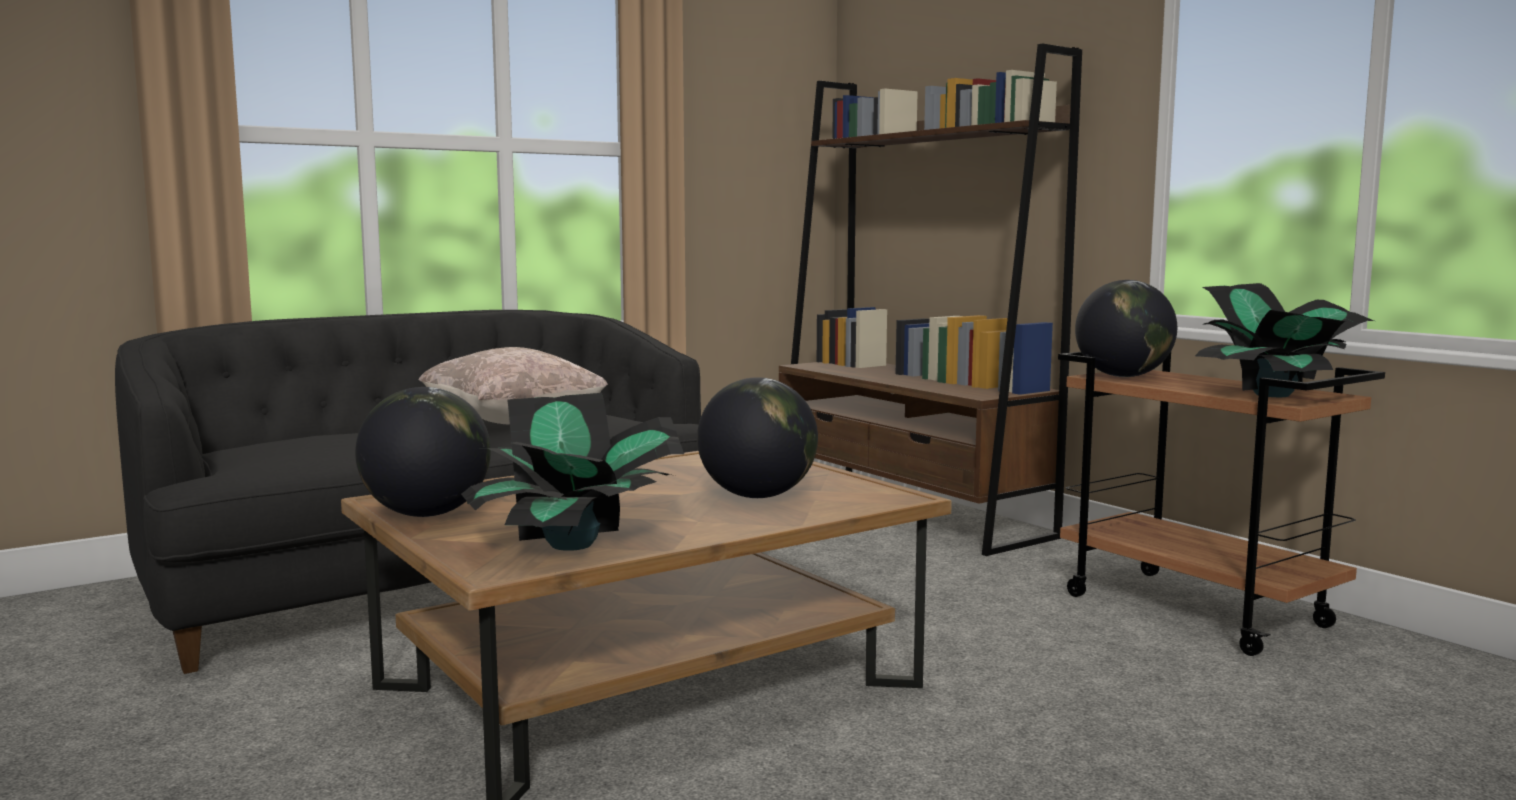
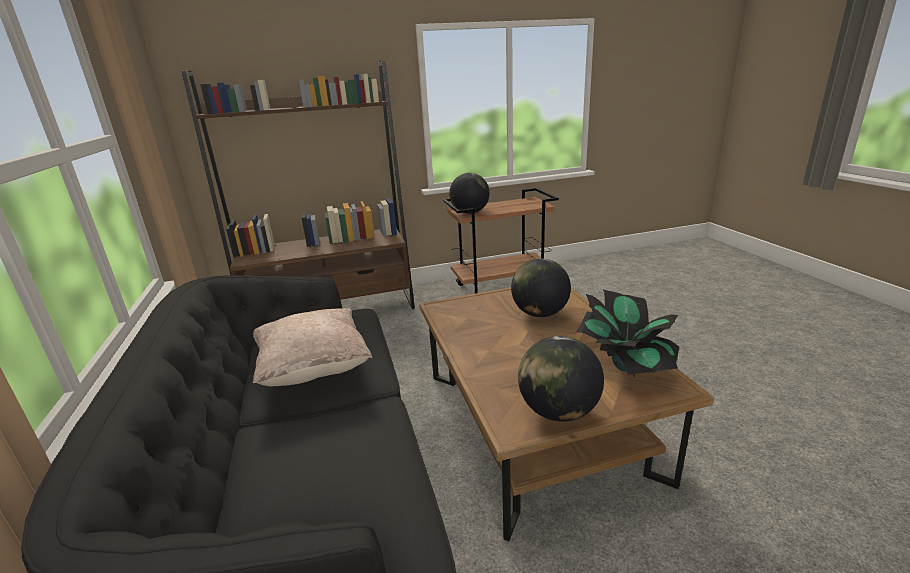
camera: 70 degrees left, 15 degrees up
(1274, 395) = (526, 204): potted plant -> none

